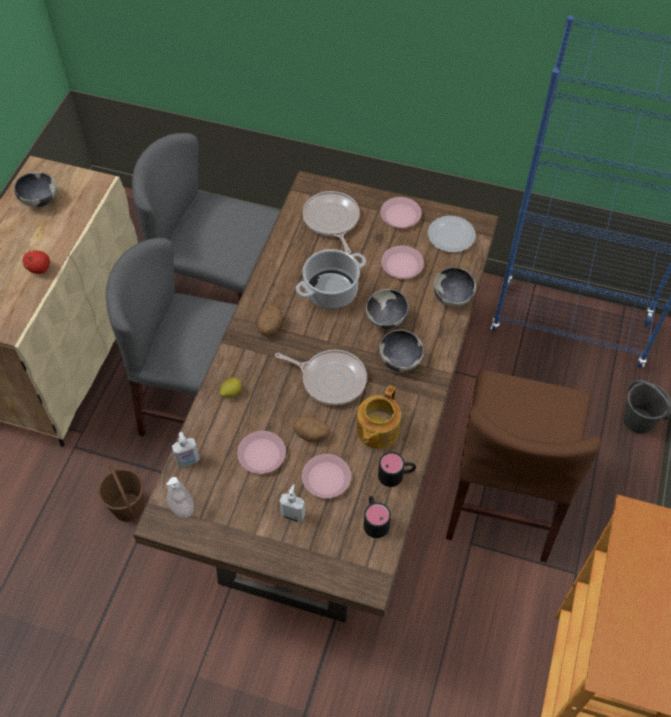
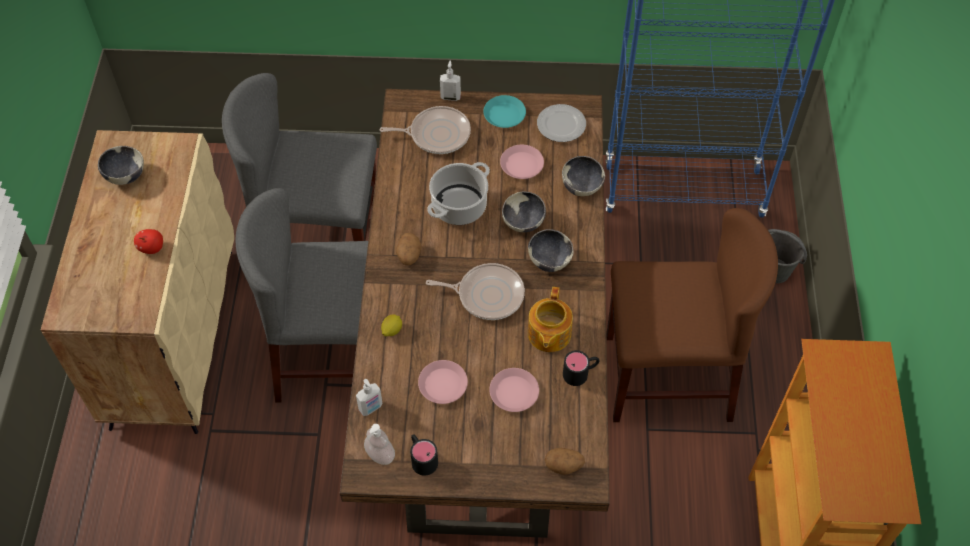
camera: 15 degrees left, 0 degrees up
(128, 506) = (288, 478): brown bucket -> none
(293, 514) = (493, 435): soap dispenser -> soap dispenser (450, 97)
(311, 434) = (486, 353): potato -> potato (564, 466)
(331, 220) = (436, 134): frying pan -> frying pan turned 120 degrees clockwise
(374, 520) = (573, 421): black mug -> black mug (422, 458)
(400, 216) = (504, 115): pink plate -> turquoise plate
(504, 498) = (667, 377): brown chair -> brown chair turned 90 degrees counterclockwise

